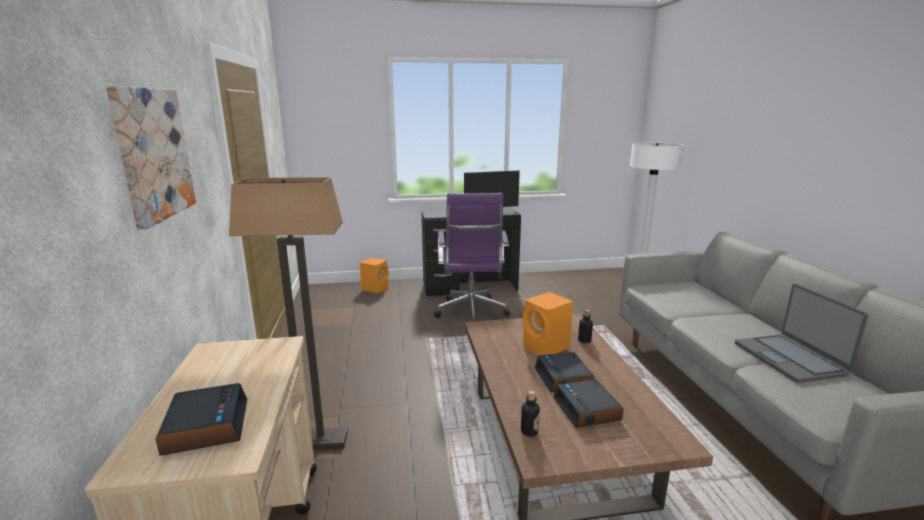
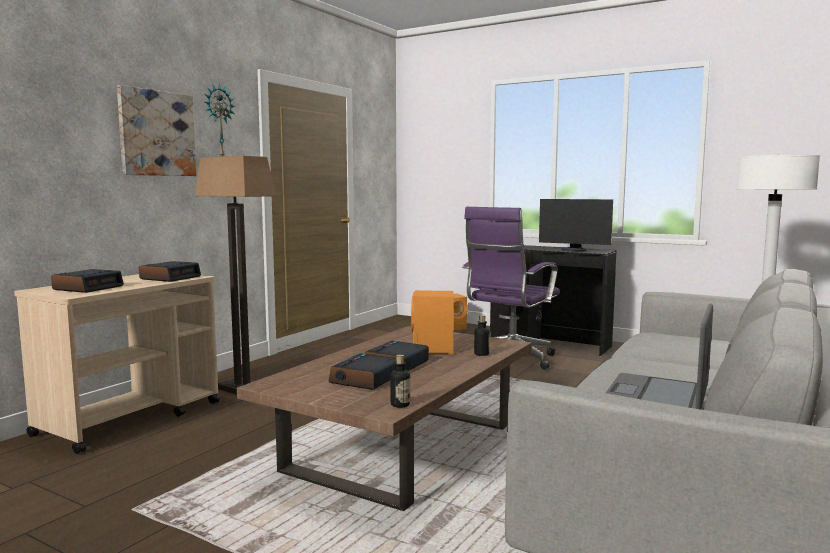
camera: 40 degrees right, 10 degrees down
(192, 120) = (218, 121): none -> wall clock
(257, 357) = (170, 277): none -> alarm clock
(529, 431) = (295, 375): bottle -> bottle (400, 404)

